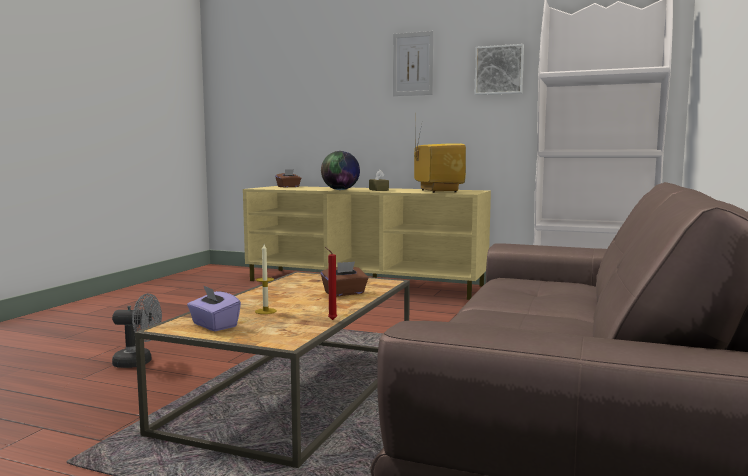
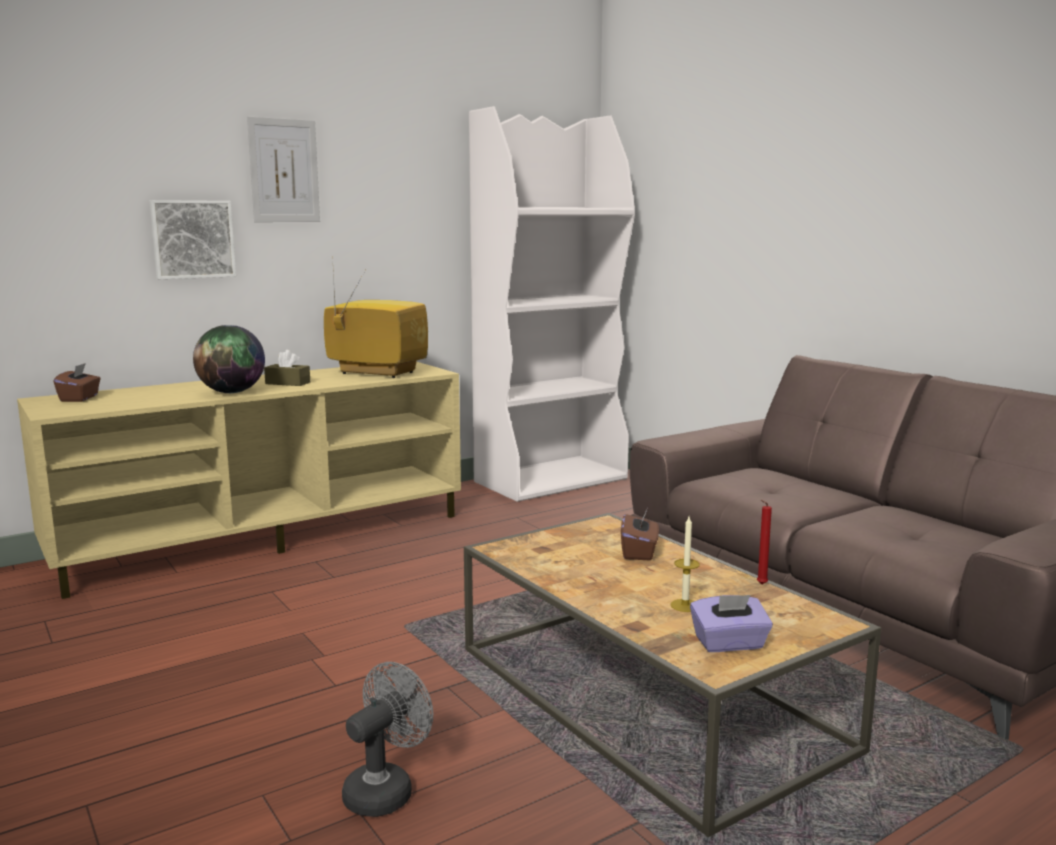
camera: 55 degrees left, 5 degrees up
(499, 70) = (410, 190): picture -> picture (192, 239)

